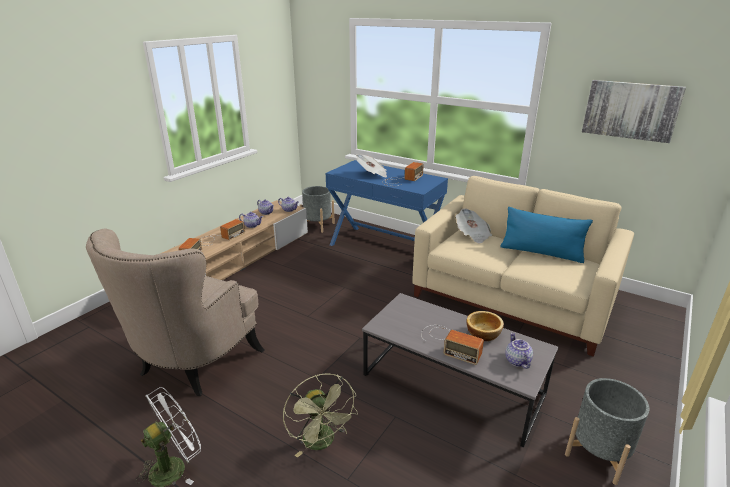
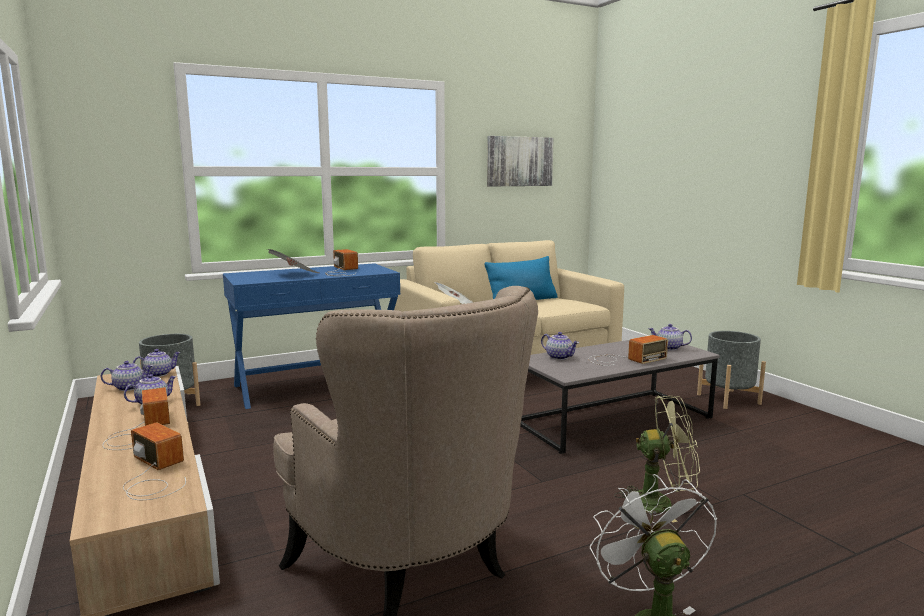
camera: 60 degrees left, 15 degrees down
(421, 311) = (559, 357): none -> teapot
(483, 333) = (619, 348): bowl -> none

